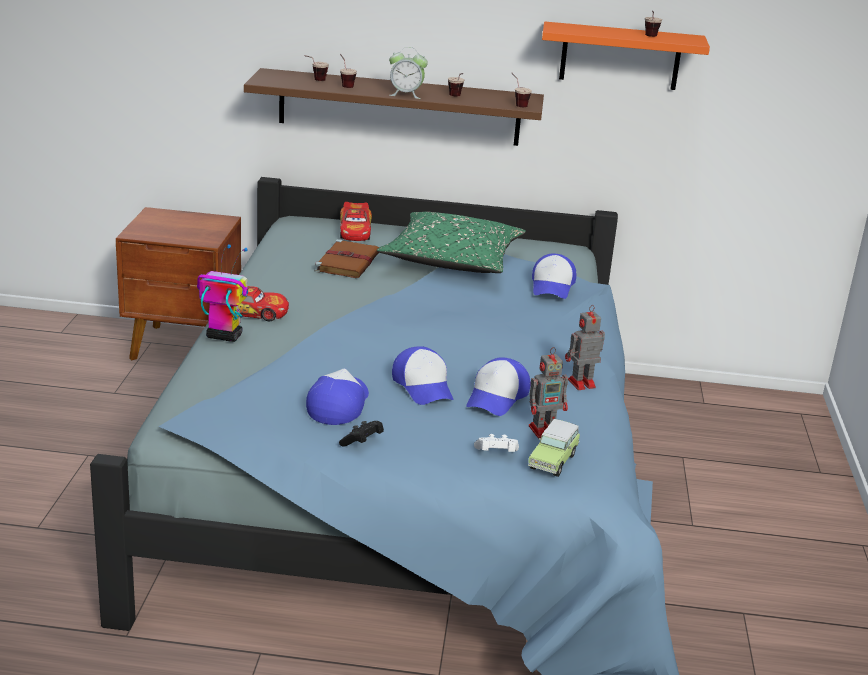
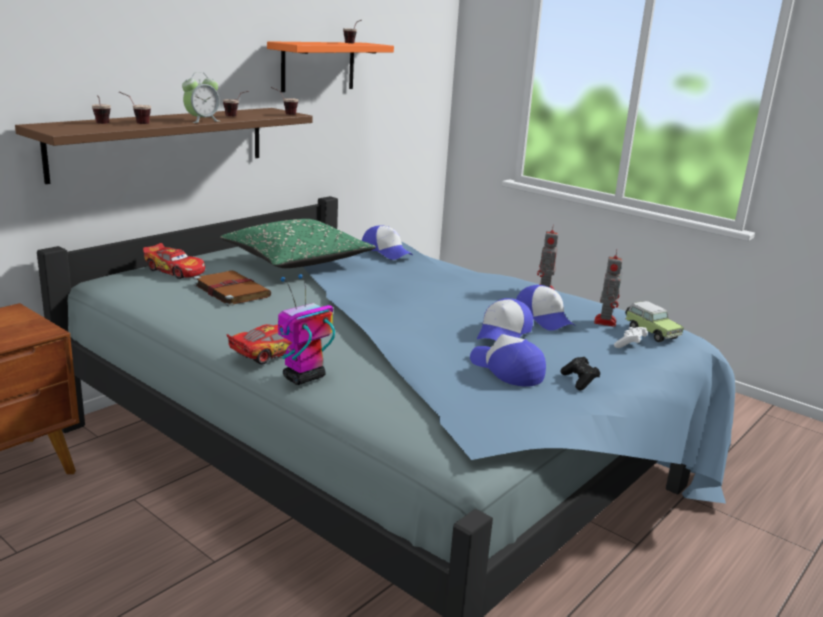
camera: 55 degrees left, 5 degrees down
(423, 386) = (503, 333): cap -> cap turned 105 degrees clockwise

